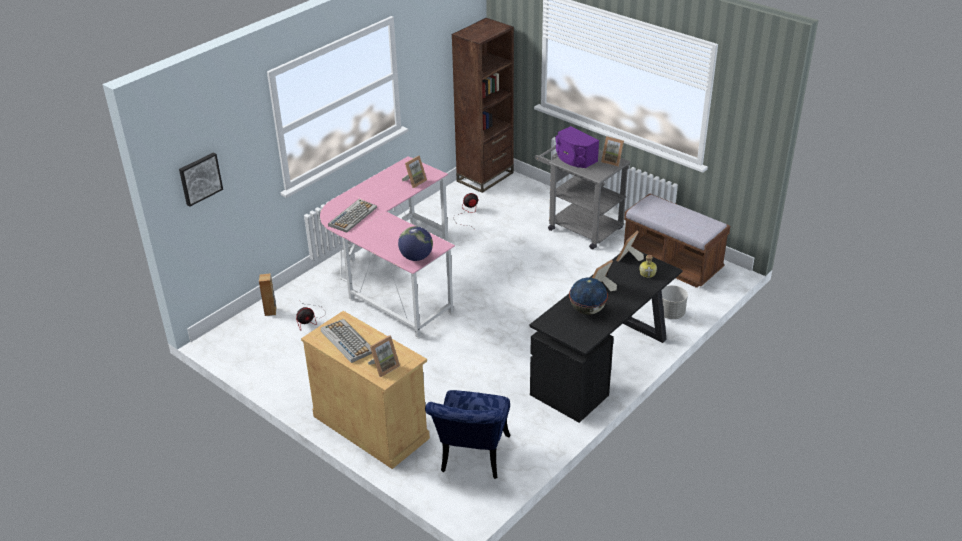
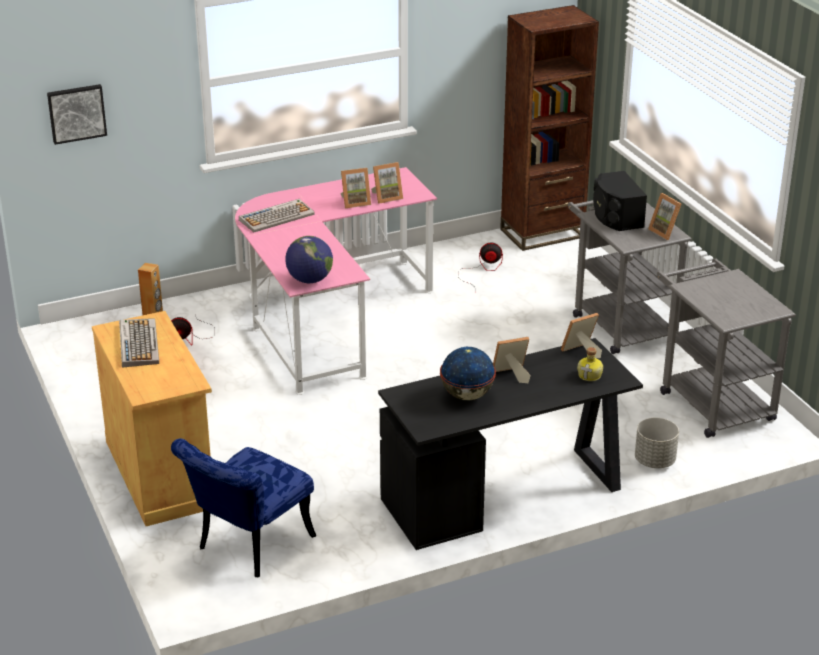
camera: 25 degrees right, 5 degrees down
(384, 367) = (153, 382): picture frame -> picture frame (355, 202)
(575, 158) = (616, 217): purple speaker -> black speaker
(672, 263) = (711, 401): brown bench -> grey cart

